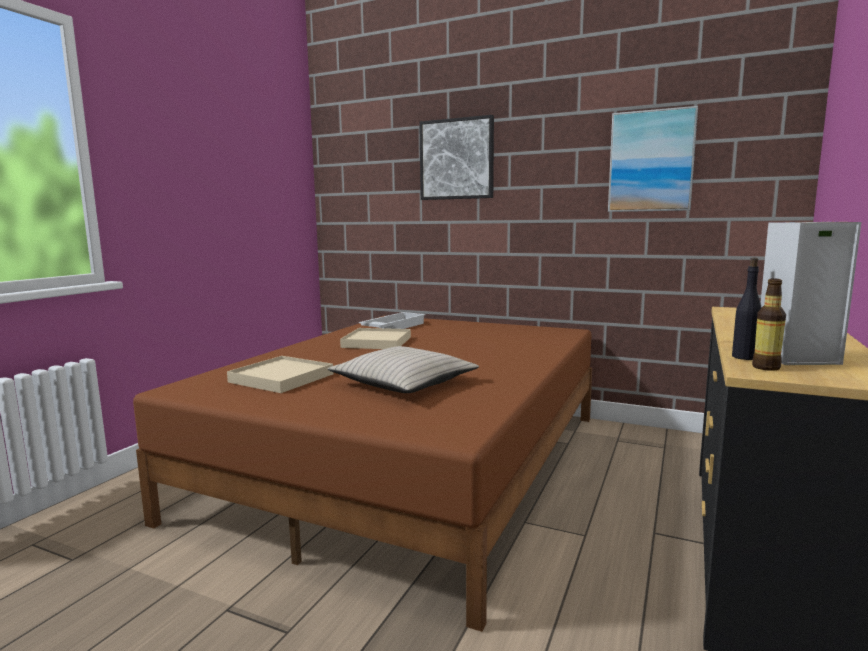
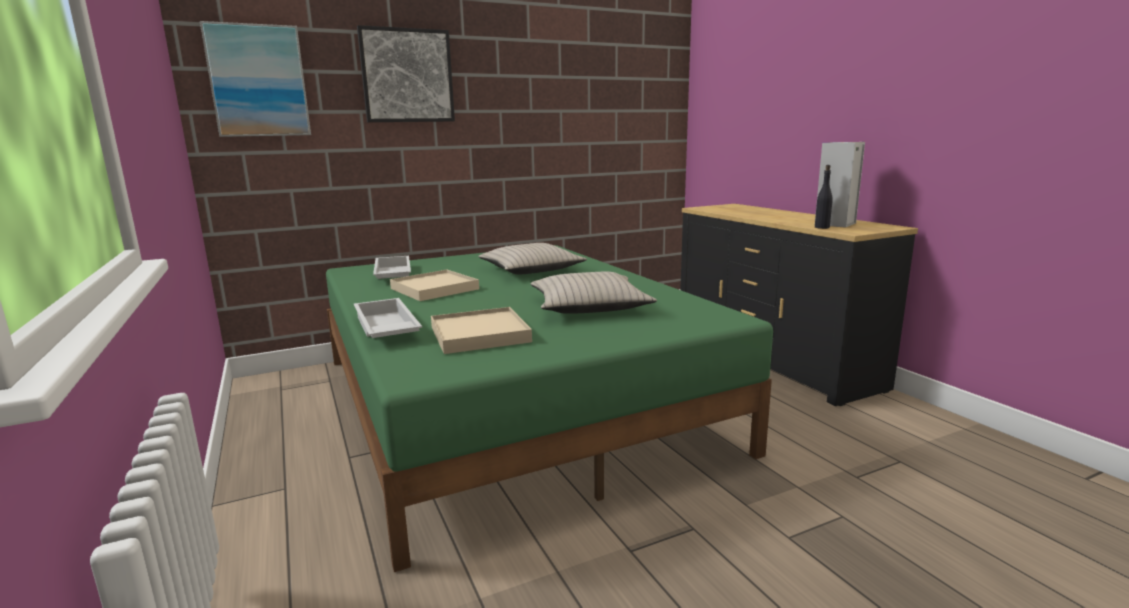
camera: 50 degrees left, 5 degrees up
(266, 358) = (385, 329): none -> white tray
(412, 462) = (510, 401): brown bed -> green bed
(483, 345) = (531, 270): none -> beige pillow
(651, 161) = (590, 92): picture -> picture (258, 81)
(765, 367) = (847, 229): bottle -> none

